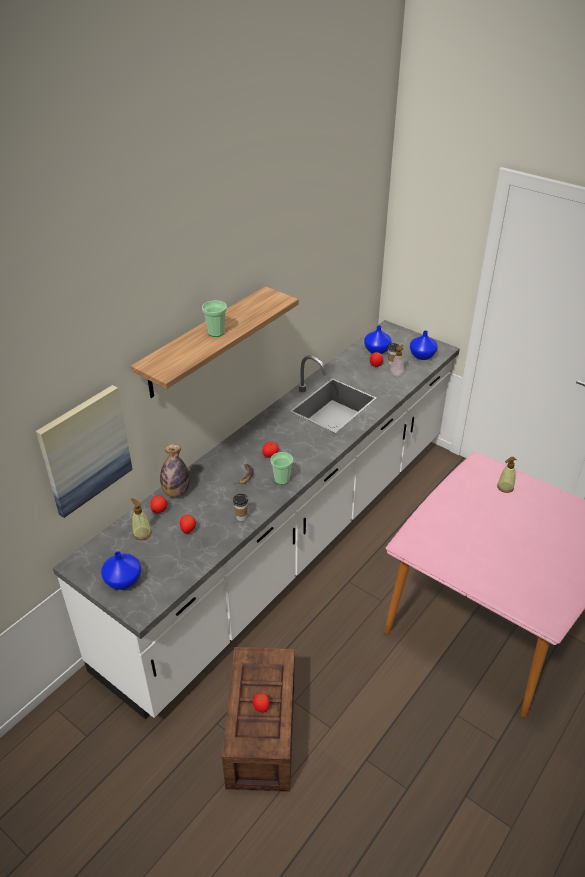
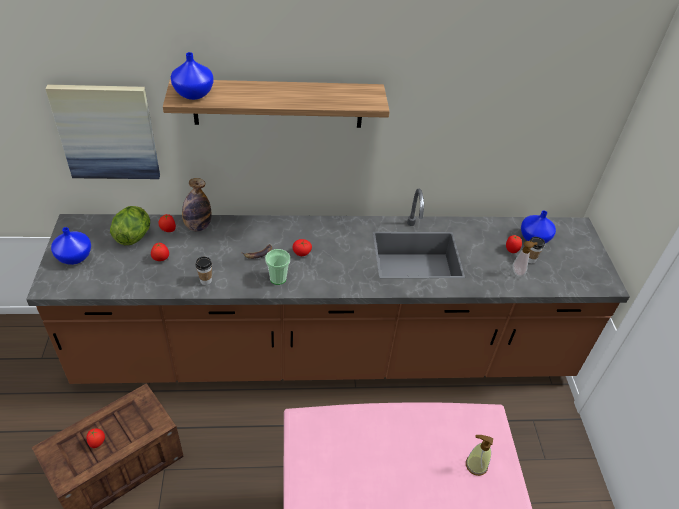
camera: 45 degrees right, 5 degrees up
(142, 533) = (134, 236): soap dispenser -> lettuce
(216, 332) = (270, 94): cup -> none
(292, 540) = (330, 354): white counter -> brown counter
(422, 355) = (574, 274): blue vase -> blue vase (194, 93)

